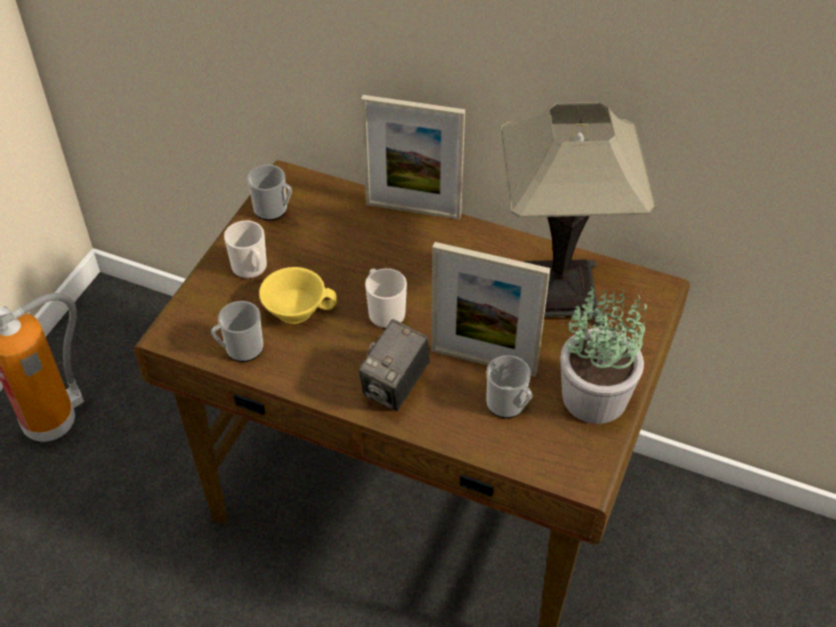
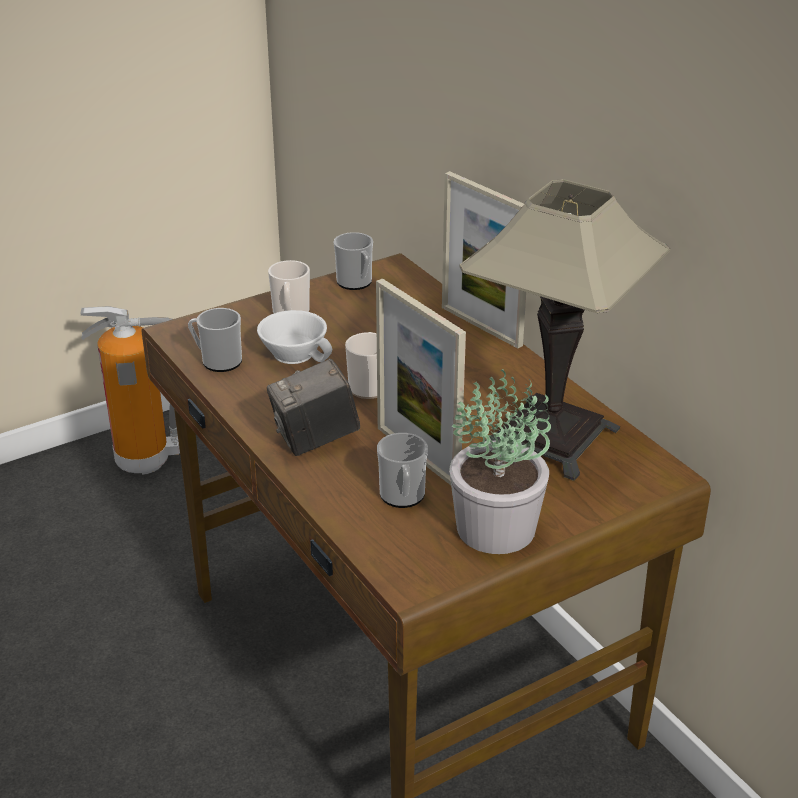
camera: 35 degrees right, 15 degrees down
(297, 307) = (297, 353): yellow cup -> white cup

